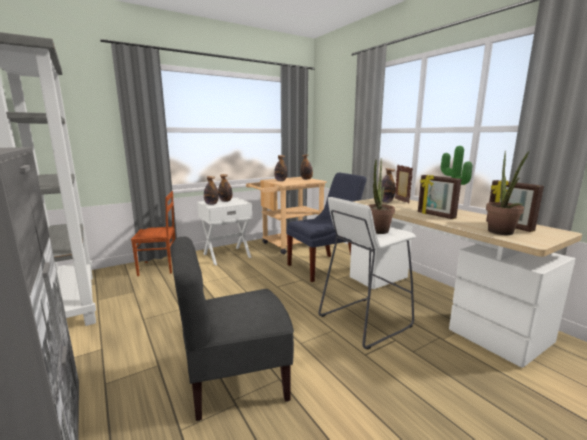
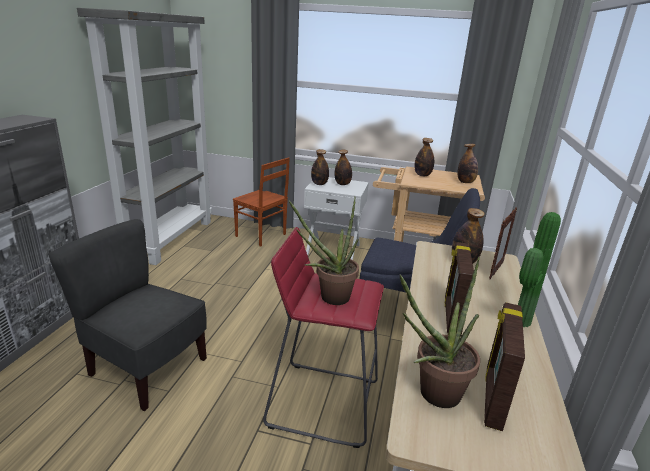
camera: 45 degrees right, 10 degrees up
(364, 321) = (322, 401): white stool -> red stool

